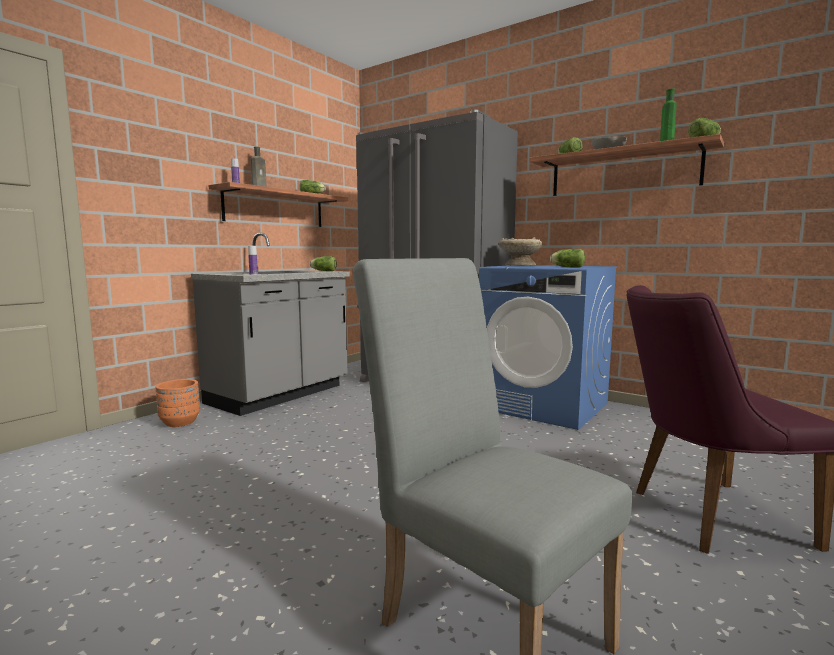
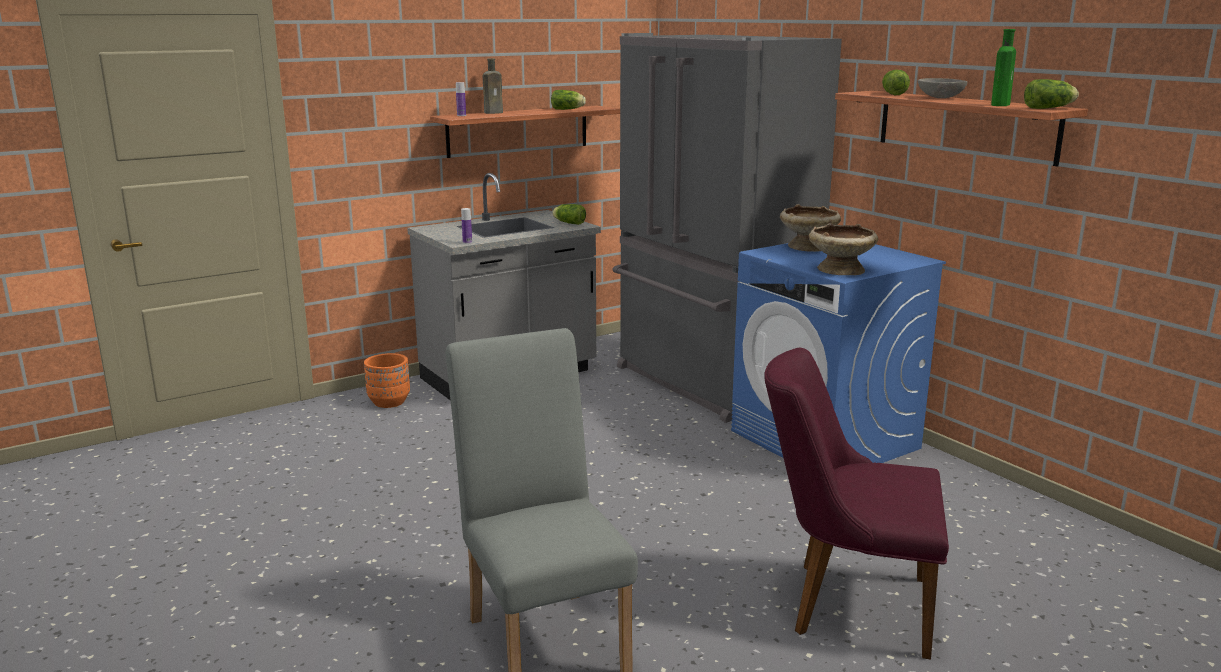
camera: 20 degrees right, 10 degrees up
(566, 267) = (840, 269): lettuce -> beige bowl

